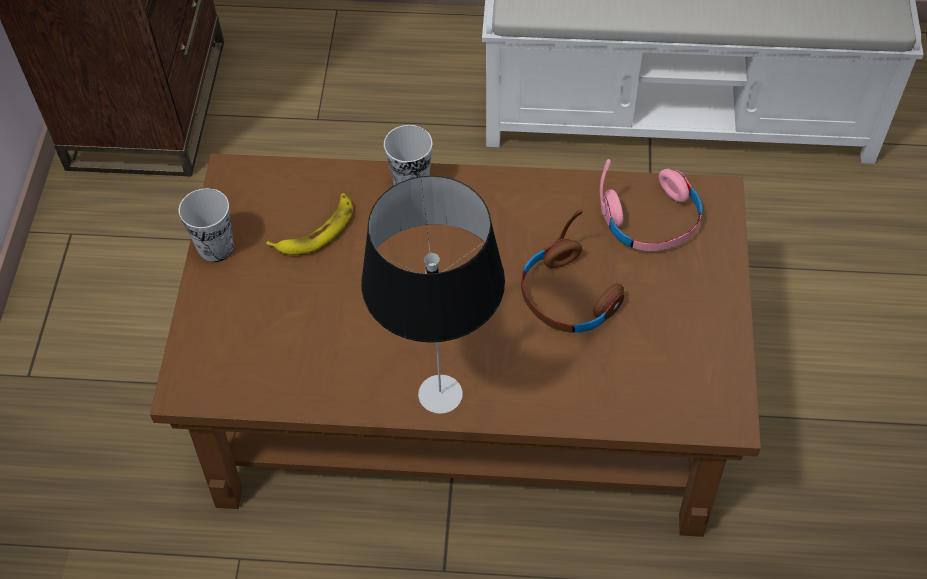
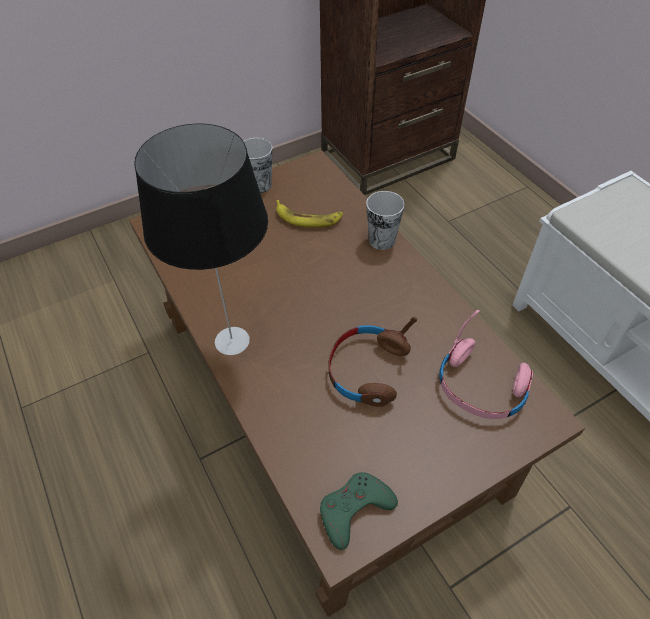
camera: 55 degrees right, 5 degrees down
(704, 391) = (354, 510): none -> green game controller

